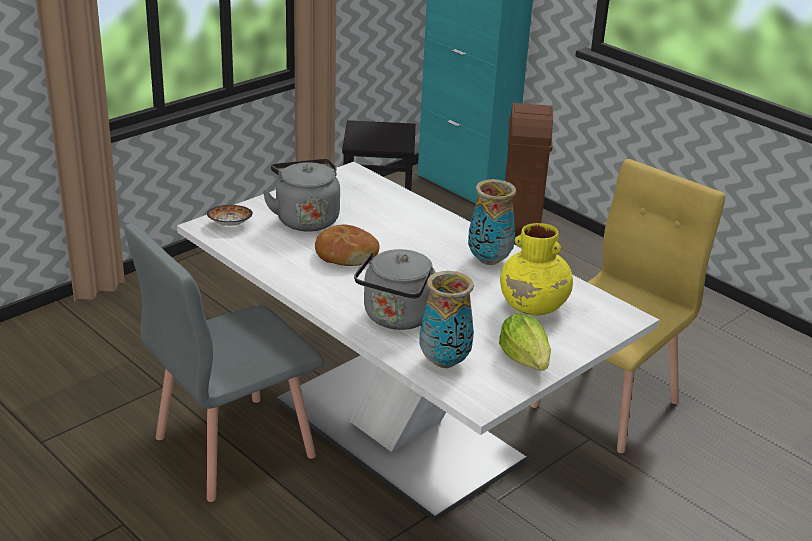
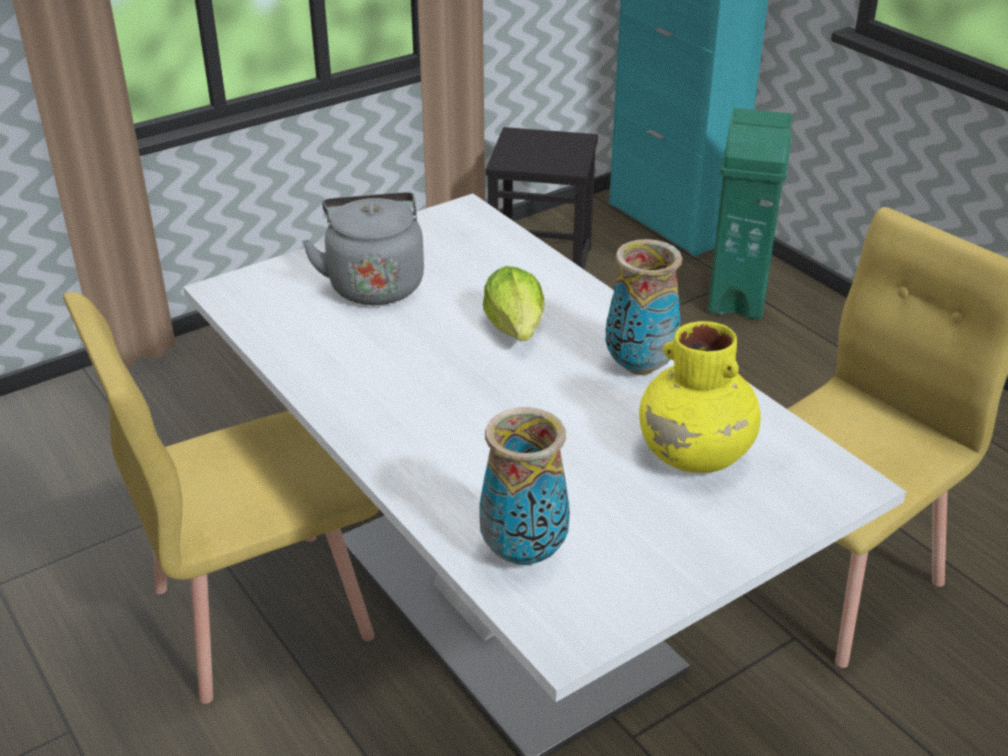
camera: 10 degrees right, 5 degrees up
(231, 224) = (261, 289): bowl -> none
(232, 446) = (258, 612): grey chair -> yellow chair
(345, 254) = (417, 346): bread -> none
(398, 318) = (468, 465): grey kettle -> none
(519, 233) = (738, 294): brown trash can -> green trash can
(526, 359) = (662, 557): lettuce -> lettuce (516, 328)

